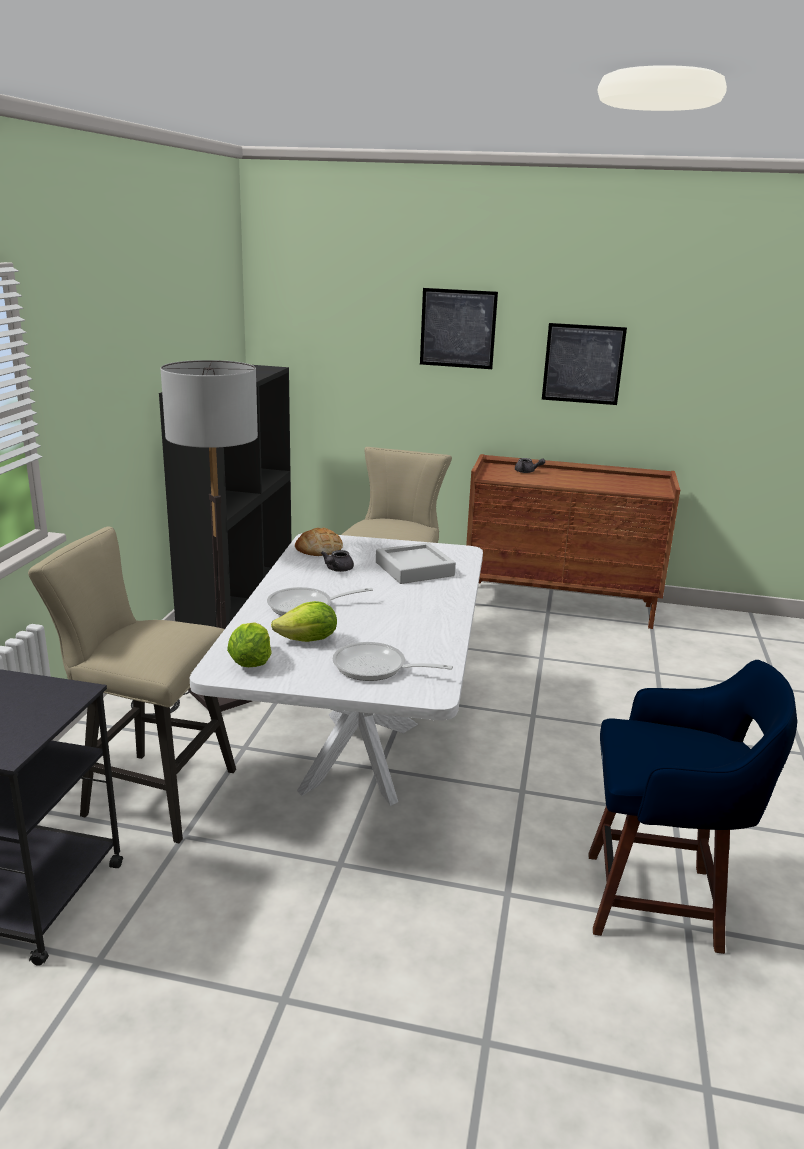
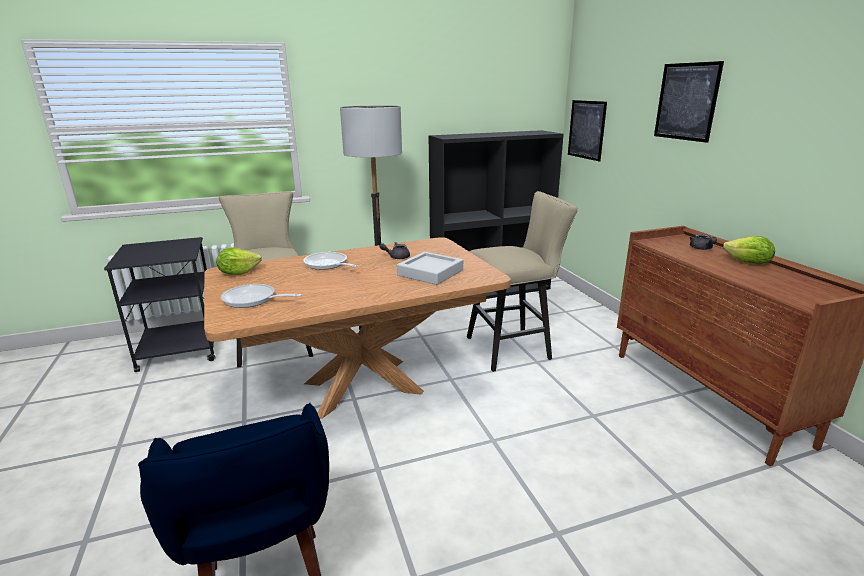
camera: 60 degrees right, 0 degrees up
(308, 640) = (279, 276): lettuce -> lettuce (748, 263)
(318, 548) = (424, 246): bread -> none
(359, 755) = (362, 387): white dining table -> brown dining table
(376, 668) = (253, 300): frying pan -> frying pan turned 60 degrees counterclockwise
(583, 364) = (797, 139): picture -> picture (586, 129)

